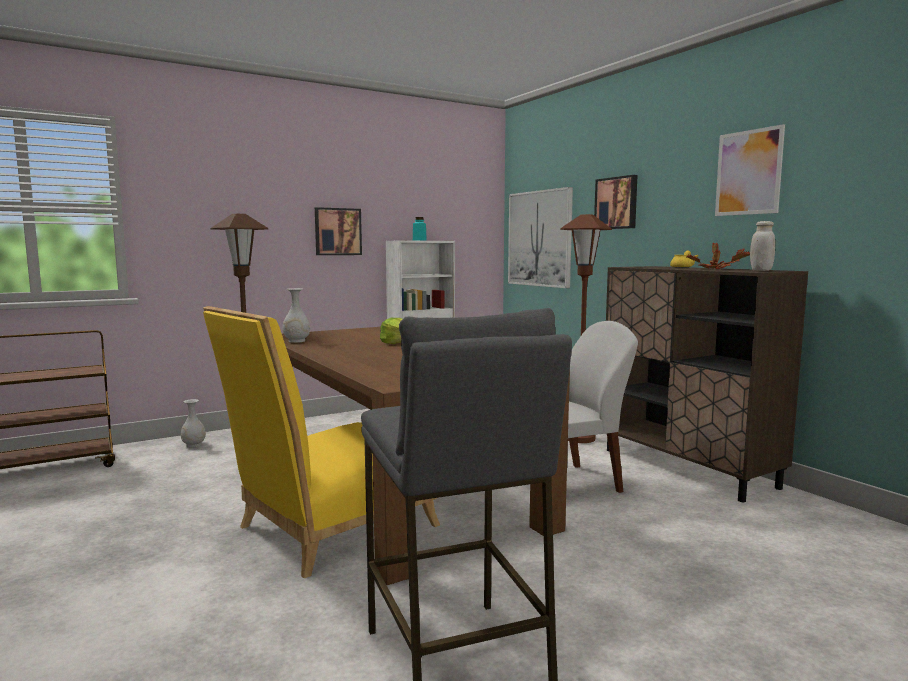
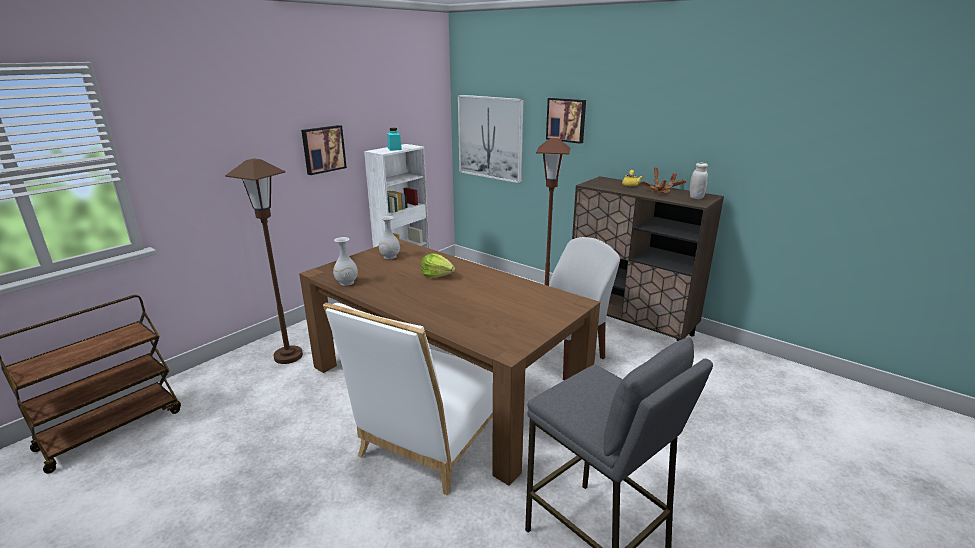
camera: 20 degrees left, 15 degrees up
(194, 445) = (237, 368): white vase -> white vase (390, 256)
(328, 530) = (429, 442): yellow chair -> white chair
(748, 172) = (682, 115): picture -> none

